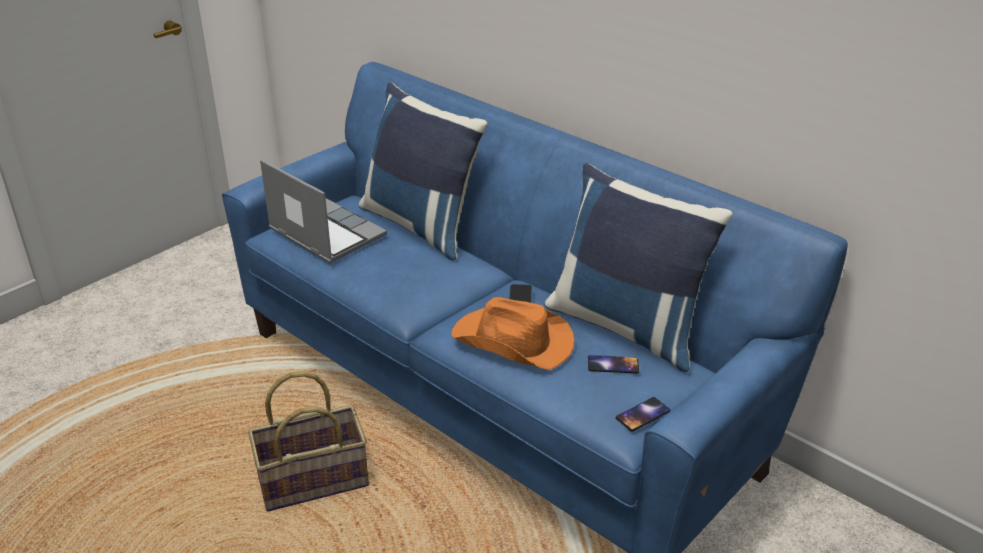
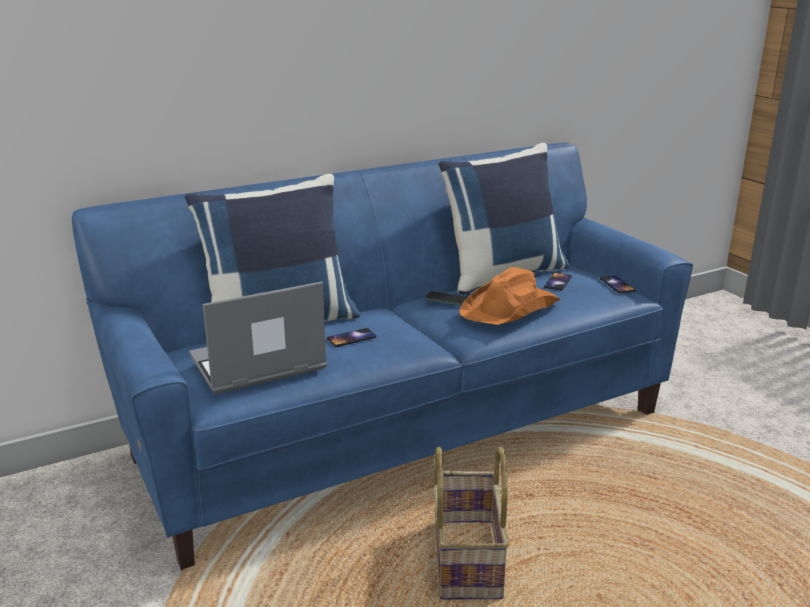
camera: 70 degrees left, 10 degrees down
(396, 264) = (351, 338): none -> phone

